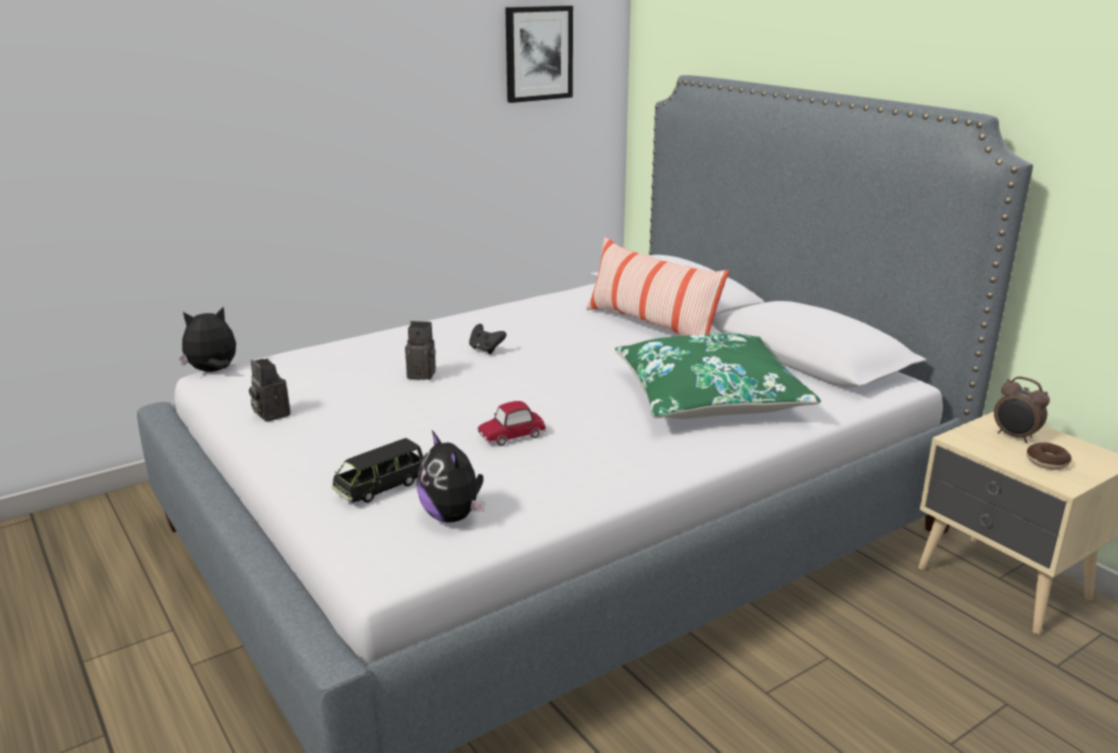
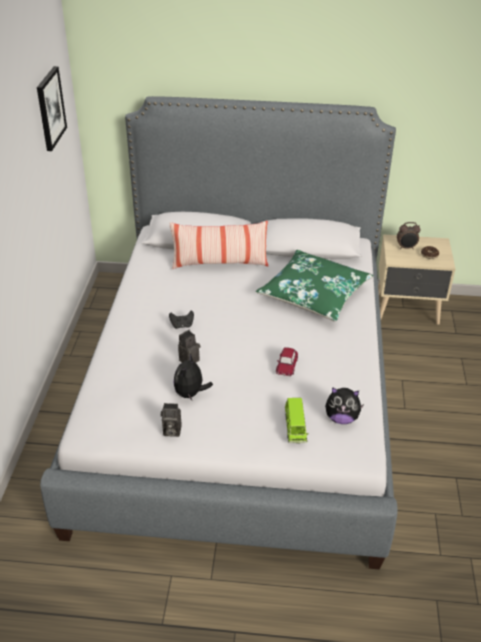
camera: 50 degrees left, 15 degrees up
(213, 371) = (76, 431): plush toy -> plush toy (190, 393)
(380, 487) = (295, 427): black toy car -> green toy car

